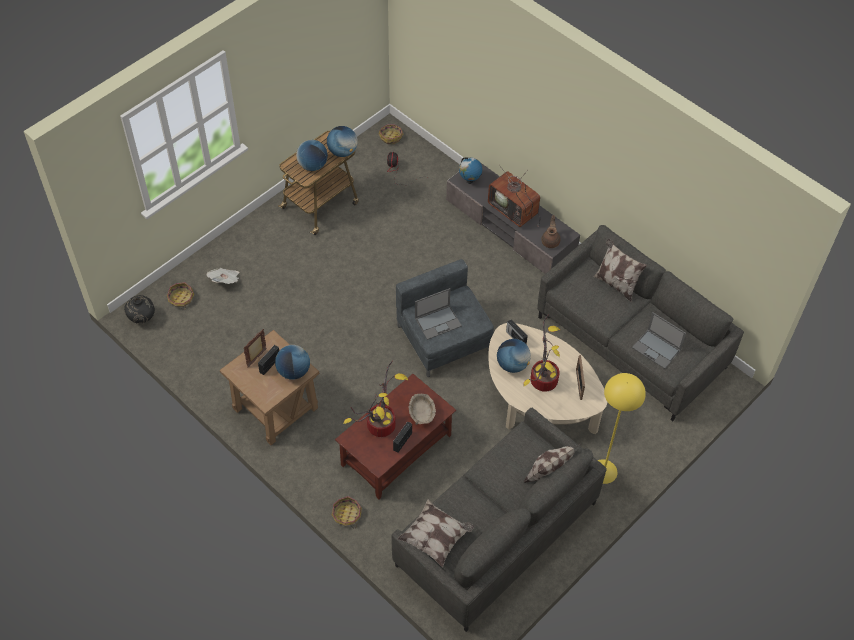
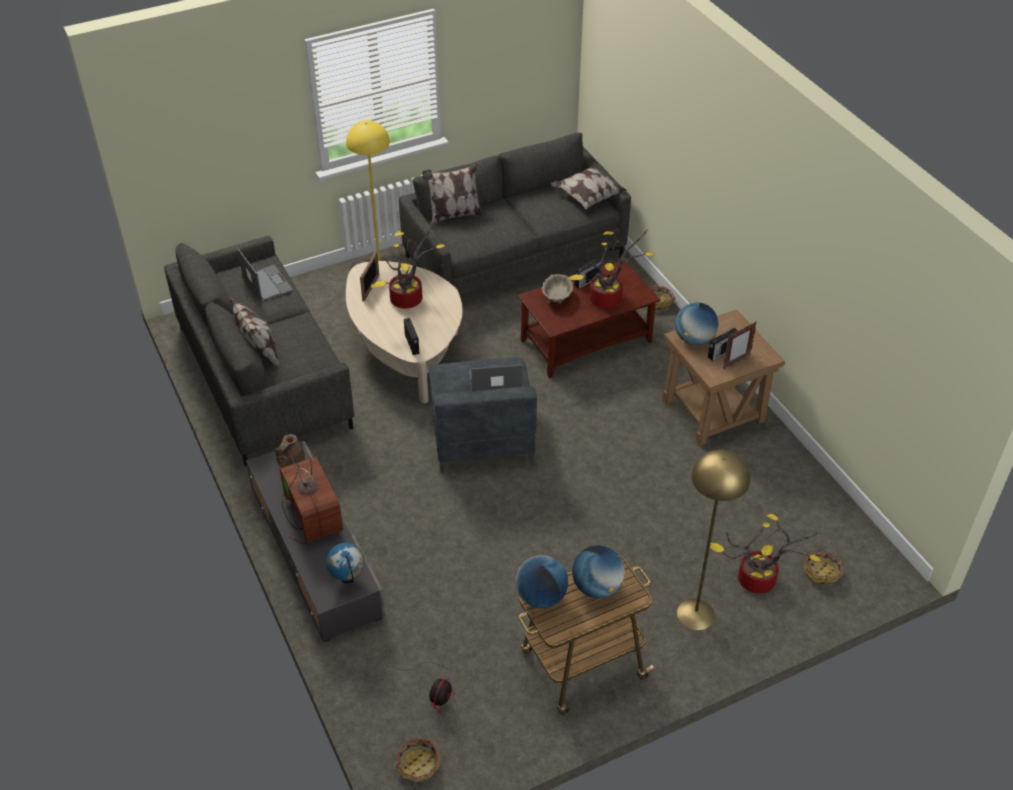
camera: 160 degrees left, 10 degrees down
(142, 318) = (879, 559): black vase -> none
(225, 280) = (754, 582): newspaper -> potted plant
(259, 251) = (695, 614): none -> yellow floor lamp
(512, 365) = (432, 320): globe -> none

